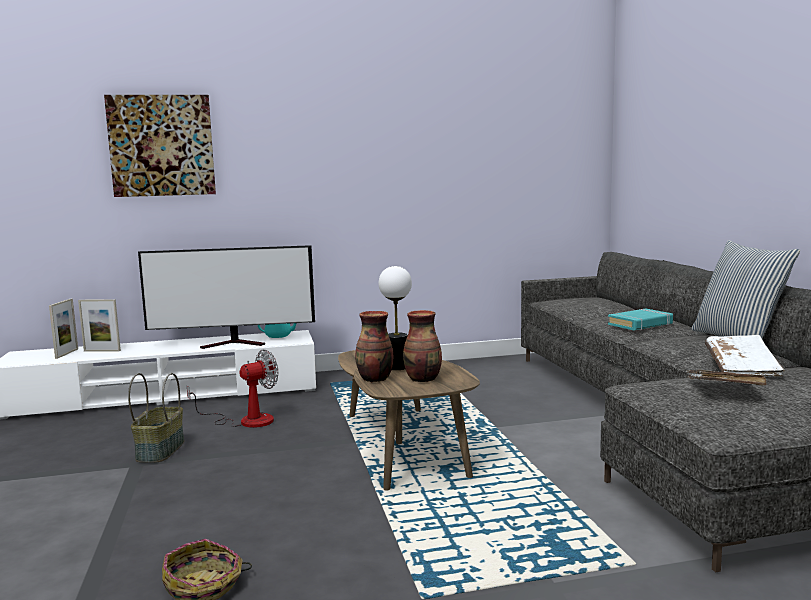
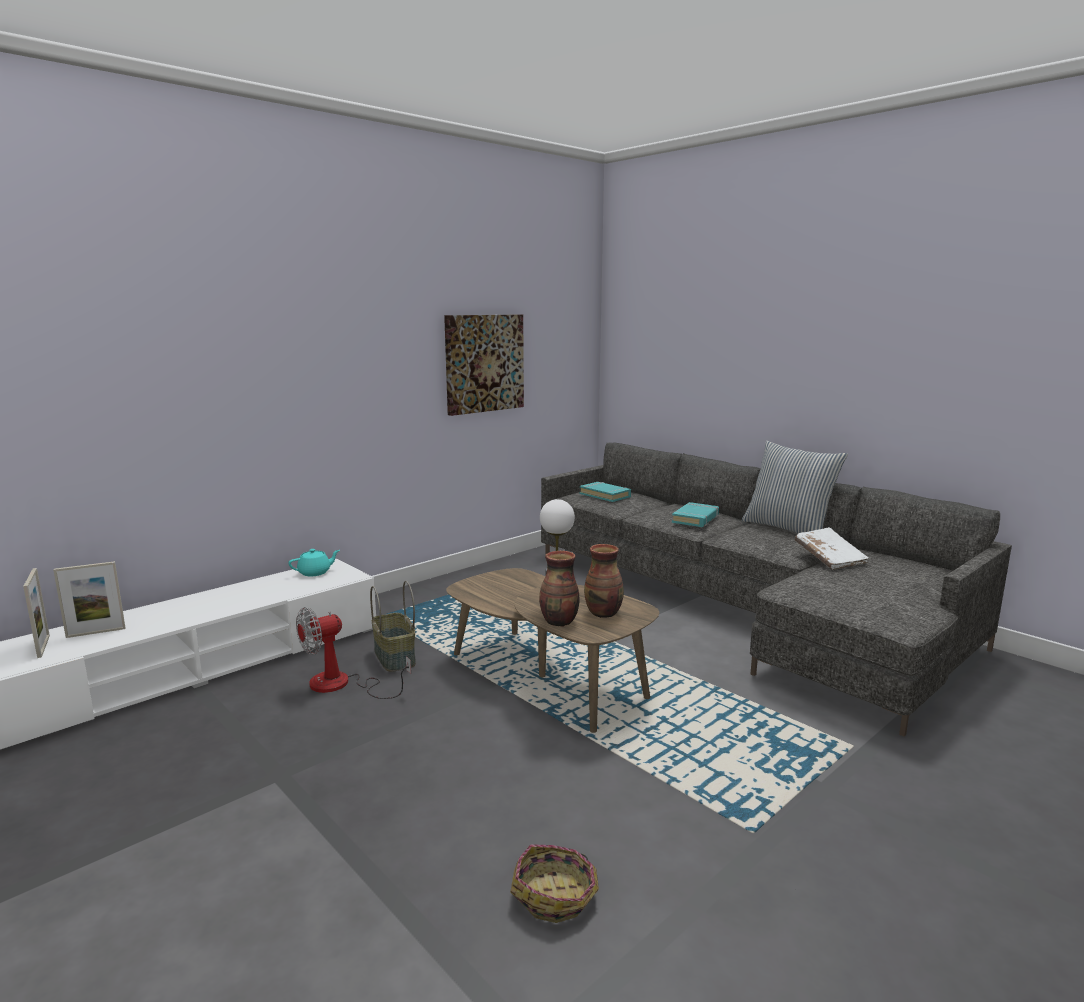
camera: 30 degrees left, 5 degrees up
(160, 450) = (285, 749): basket -> basket (393, 657)
(162, 146) = (145, 346): picture -> picture (484, 363)
(236, 344) = (277, 592): television -> none
(246, 420) = (342, 685): fan -> fan turned 150 degrees counterclockwise
(579, 301) = (605, 495): none -> turquoise book
(723, 391) = (852, 585): white book -> none

